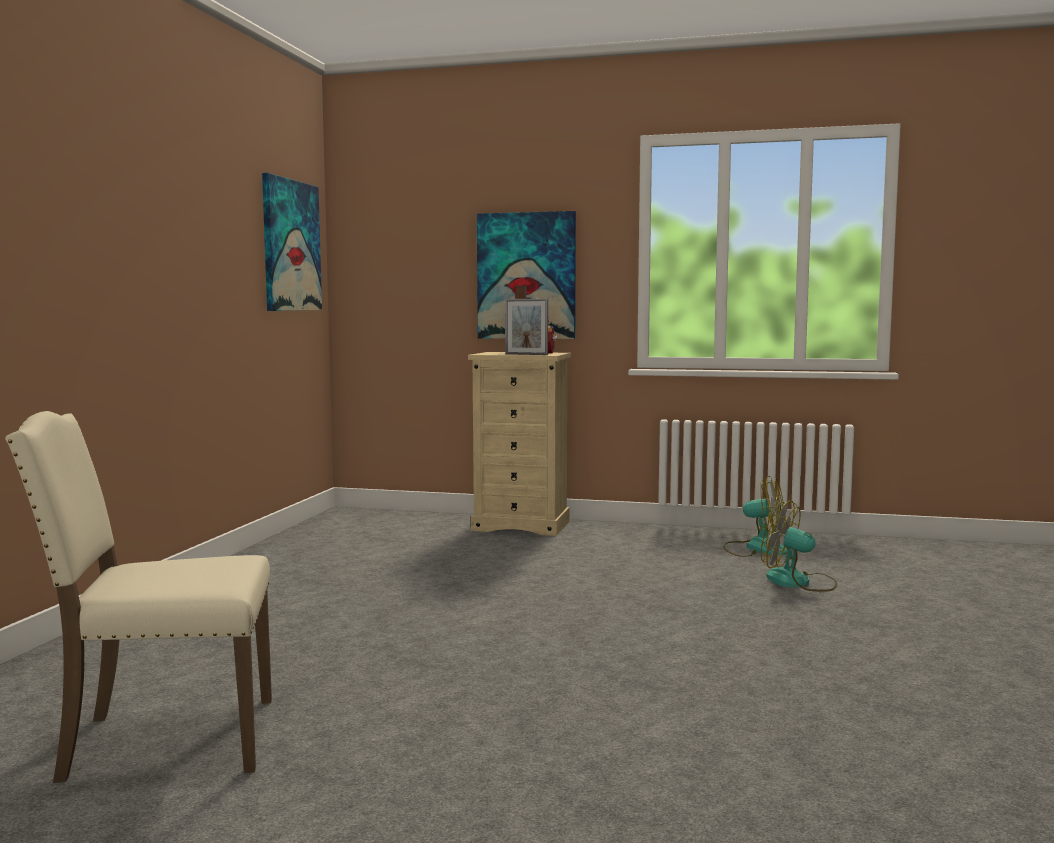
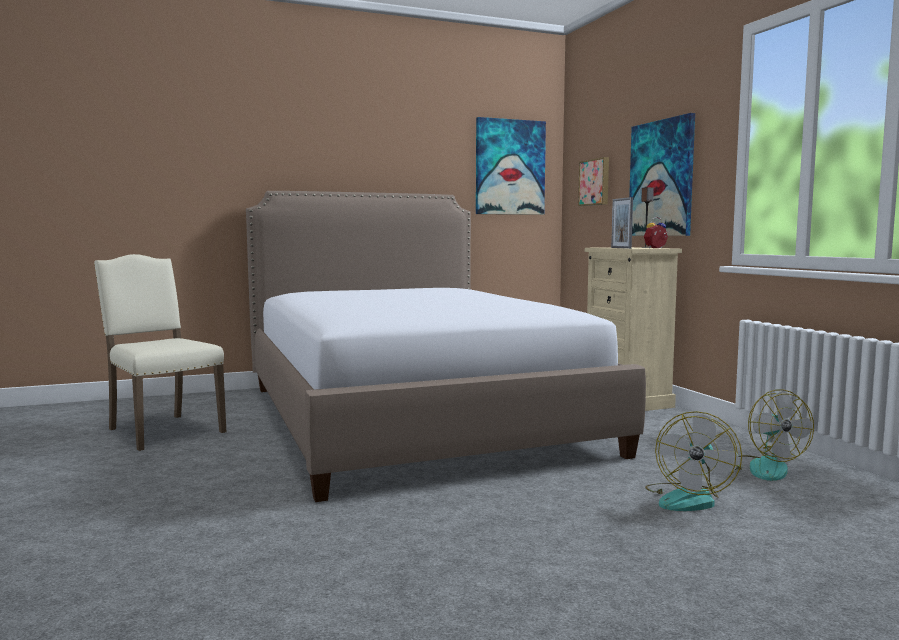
camera: 55 degrees right, 0 degrees up
(403, 272) = (595, 182): none -> picture
(415, 600) = (413, 418): none -> bed
(798, 582) = (688, 498): fan -> fan turned 150 degrees counterclockwise

